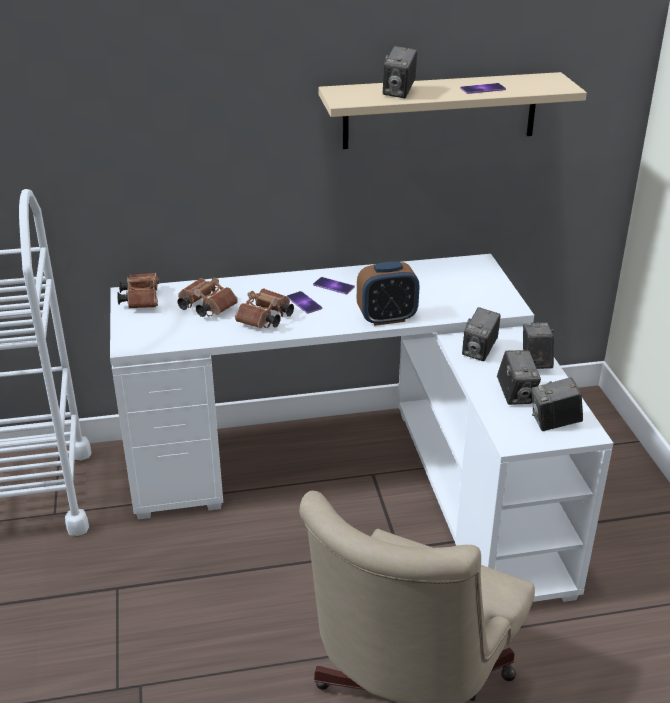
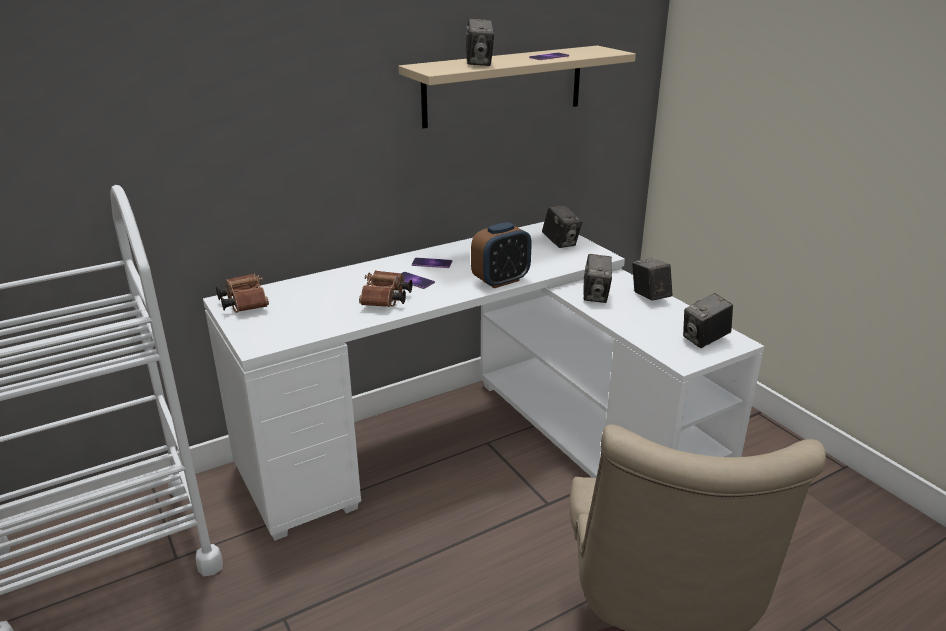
camera: 20 degrees left, 5 degrees down
(205, 307) = (317, 299): brown binoculars -> none
(516, 395) = (655, 324): camera -> camera (560, 243)

